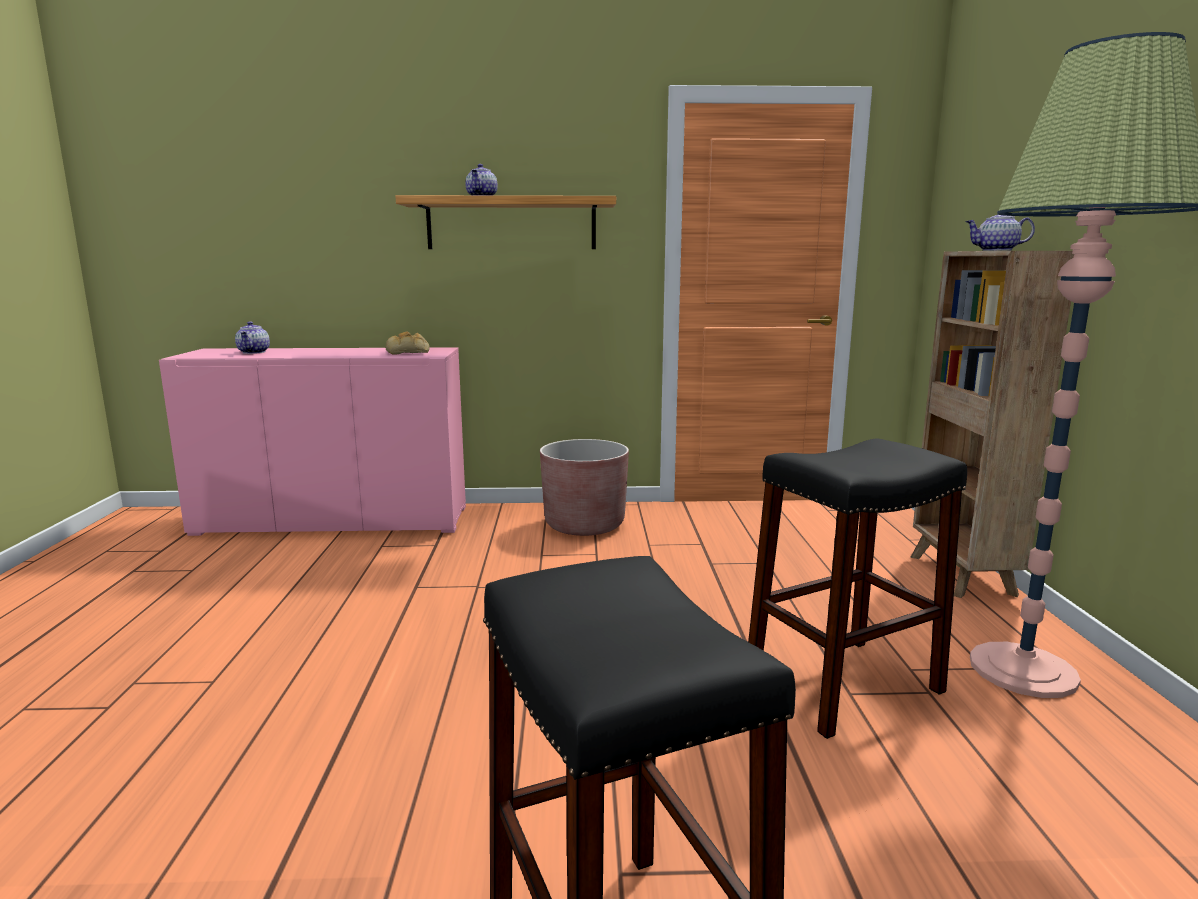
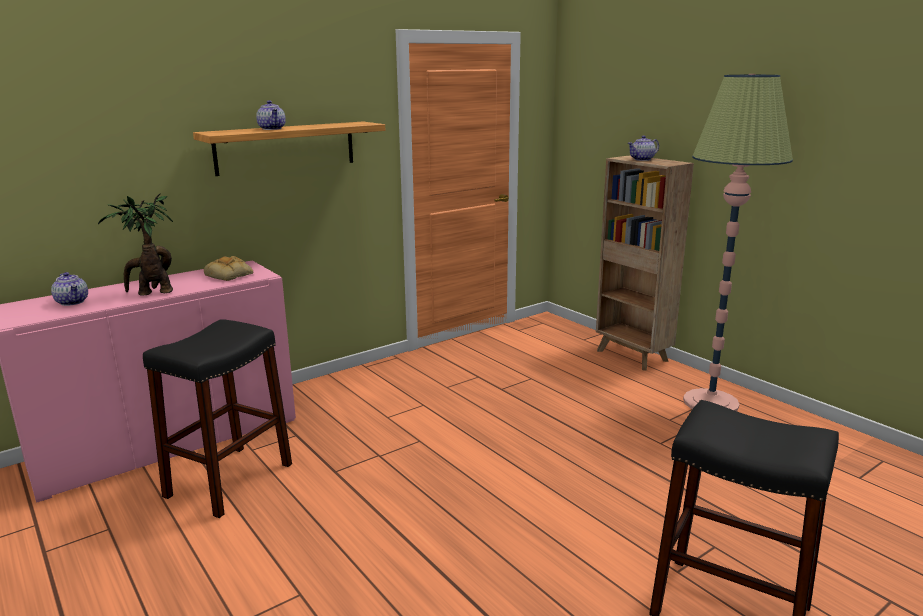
camera: 35 degrees left, 5 degrees up
(317, 354) = (151, 293): none -> potted plant
(584, 525) = (383, 385): brown planter -> none
(843, 684) = (652, 439): black stool -> black stool (230, 480)

